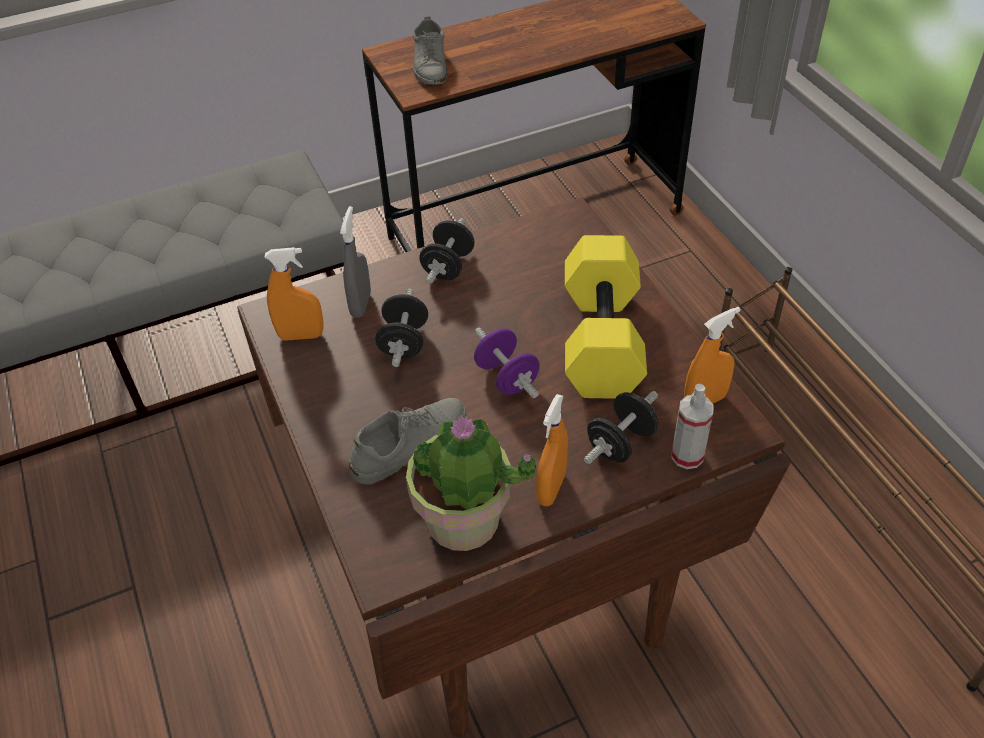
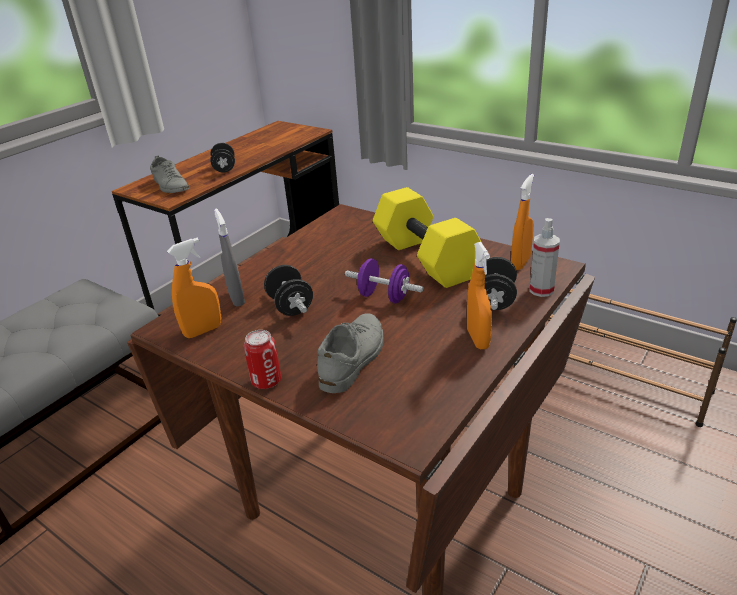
camera: 30 degrees left, 15 degrees down
(312, 432) = (266, 381): none -> can
(448, 266) = (284, 259): black dumbbell -> black dumbbell (224, 168)
(464, 521) = (438, 382): potted plant -> none

